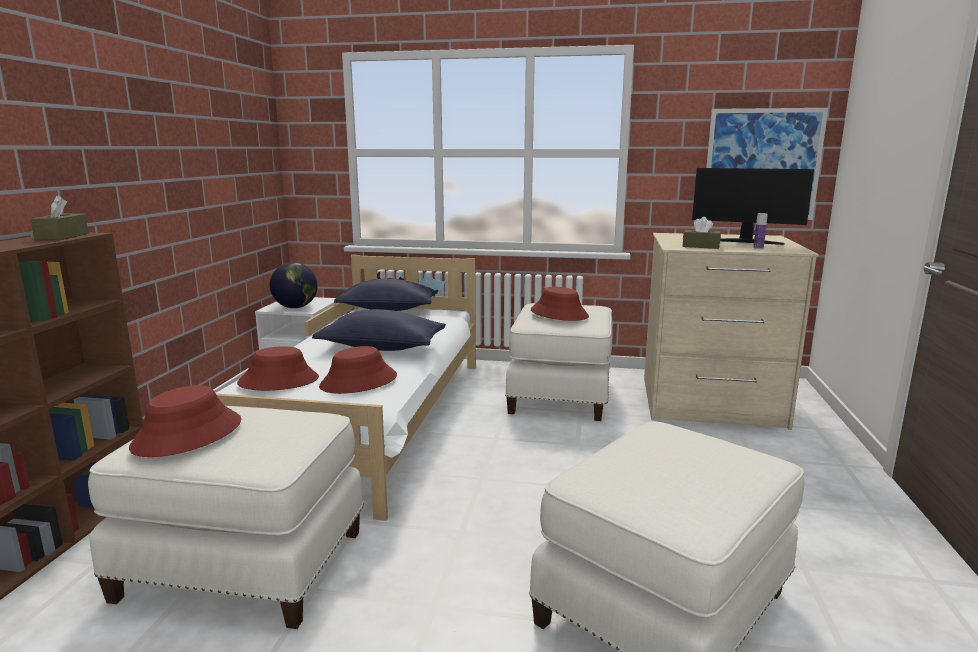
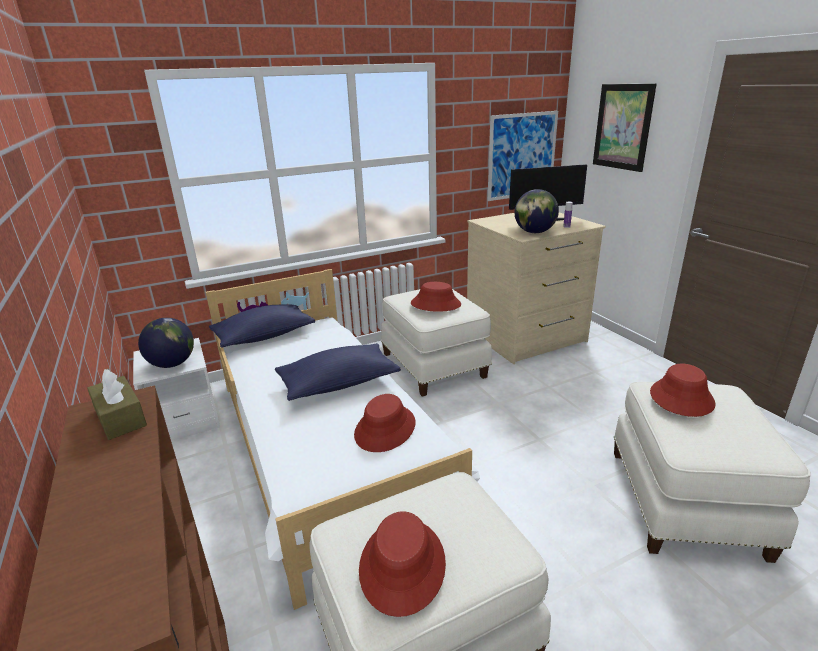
camera: 35 degrees left, 10 degrees up
(279, 381) = (316, 459): red hat -> red hat (681, 398)
(701, 246) = (534, 232): brown tissue box -> globe
(886, 120) = (622, 127): none -> picture

